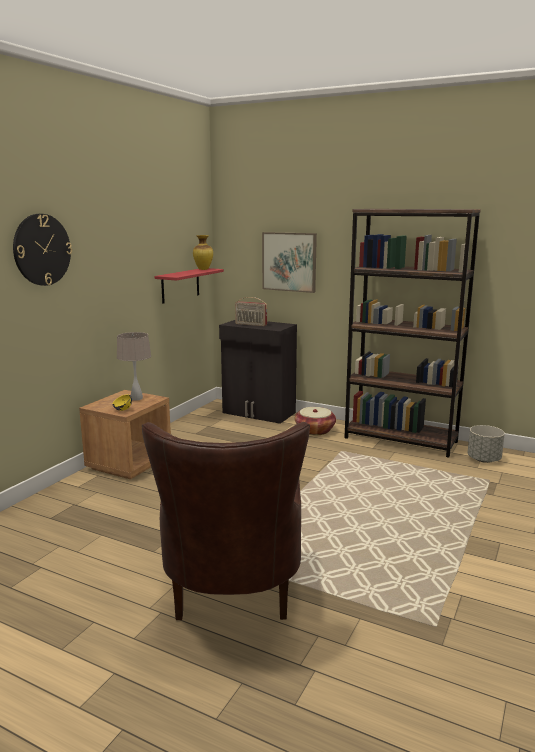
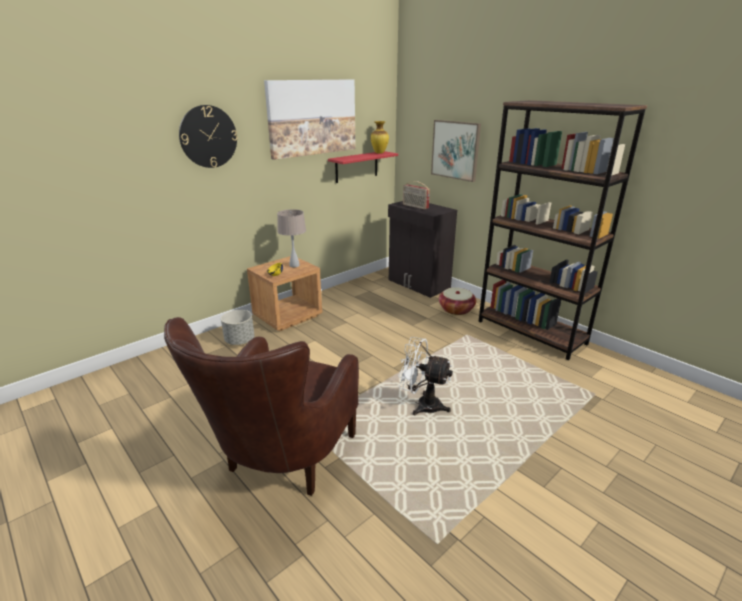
camera: 20 degrees right, 10 degrees up
(139, 230) = (312, 117): none -> picture
(340, 518) = (422, 405): none -> white fan
(484, 459) = (604, 369): grey planter -> grey planter (240, 341)

